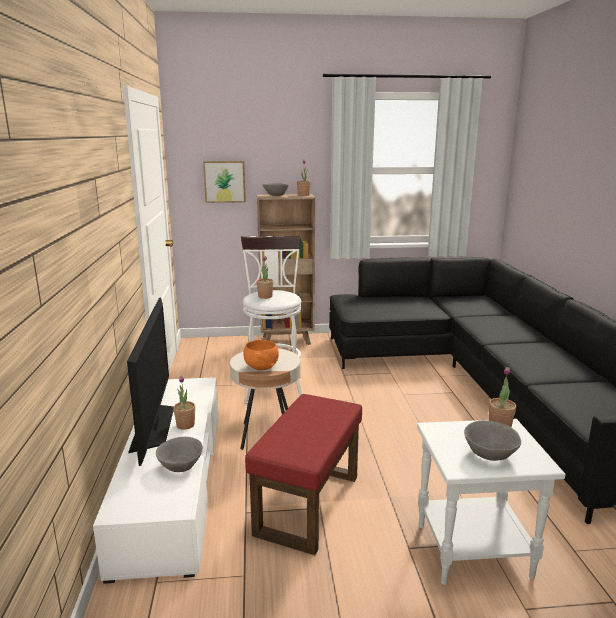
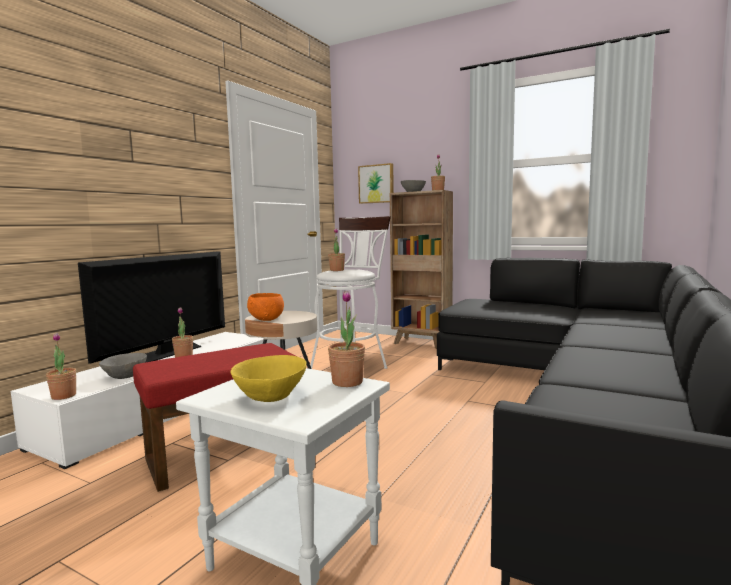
camera: 35 degrees right, 10 degrees down
(175, 508) = (63, 396): none -> potted plant
(489, 454) = (269, 396): grey bowl -> yellow bowl

